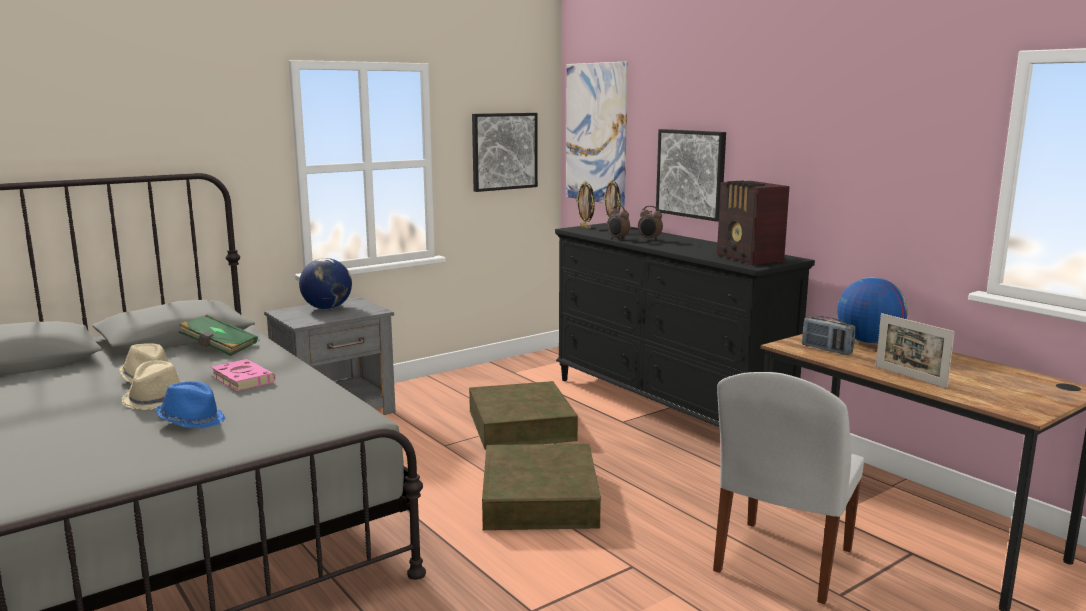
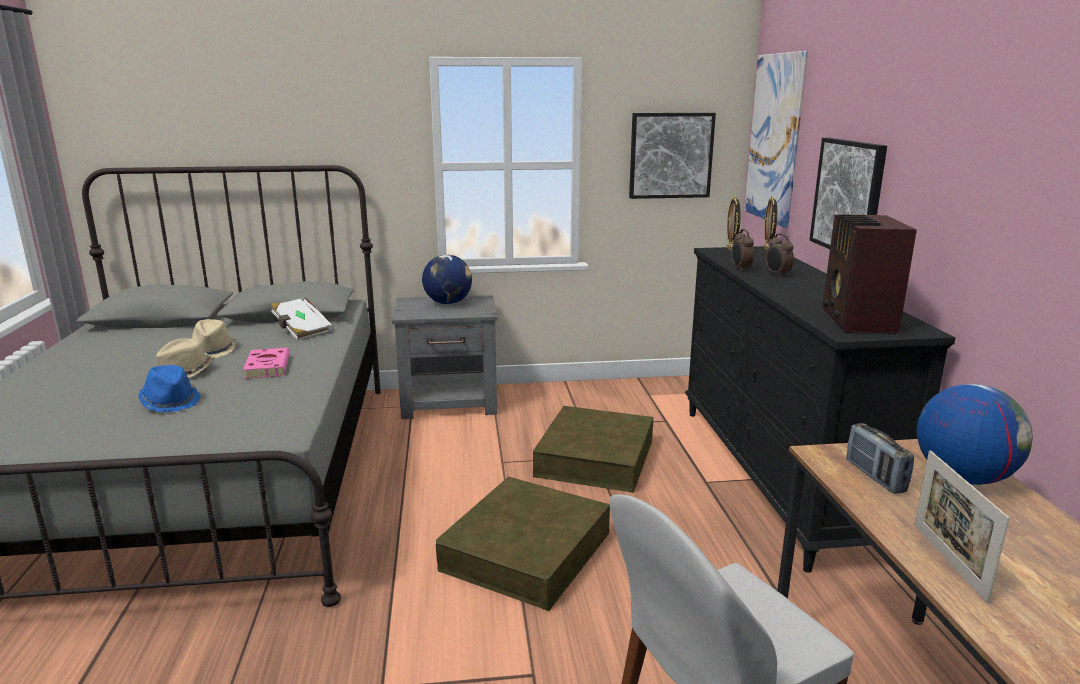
camera: 30 degrees right, 5 degrees up
(219, 348) = (301, 330): green book -> white book

